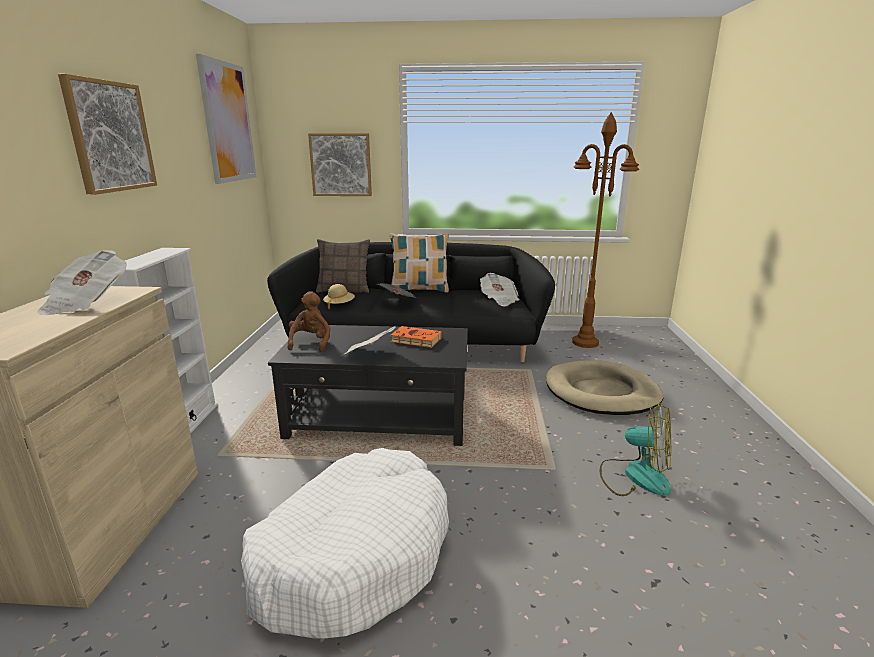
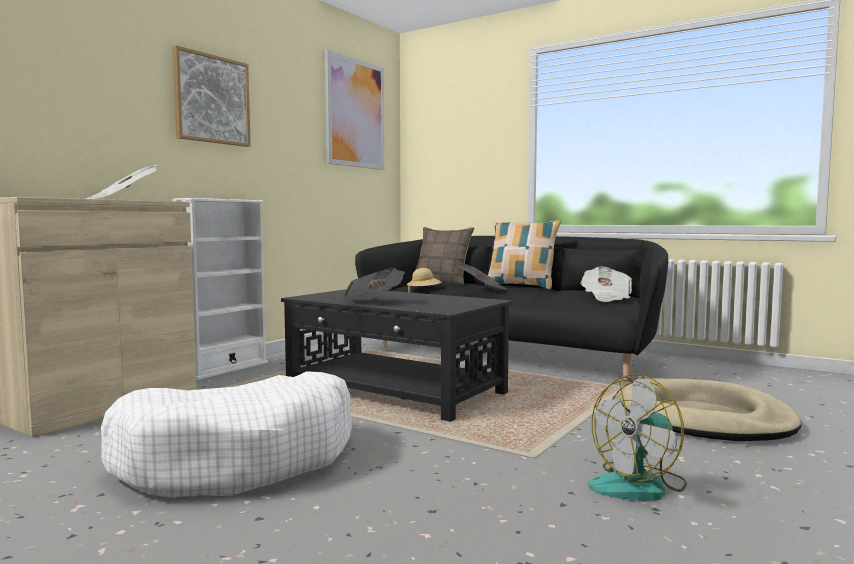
camera: 30 degrees right, 15 degrees down
(311, 343) = (337, 294): brown plush toy -> none
(341, 165) = (468, 157): picture -> none
(414, 340) = (437, 300): orange book -> none
(585, 343) = (749, 379): brown floor lamp -> none
(635, 476) = (639, 485): fan -> fan turned 90 degrees clockwise

